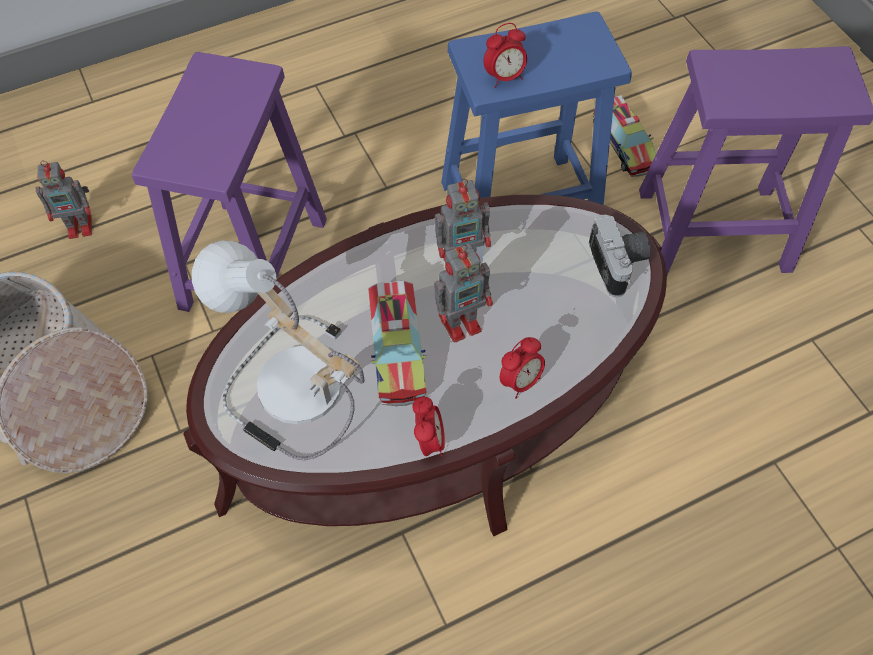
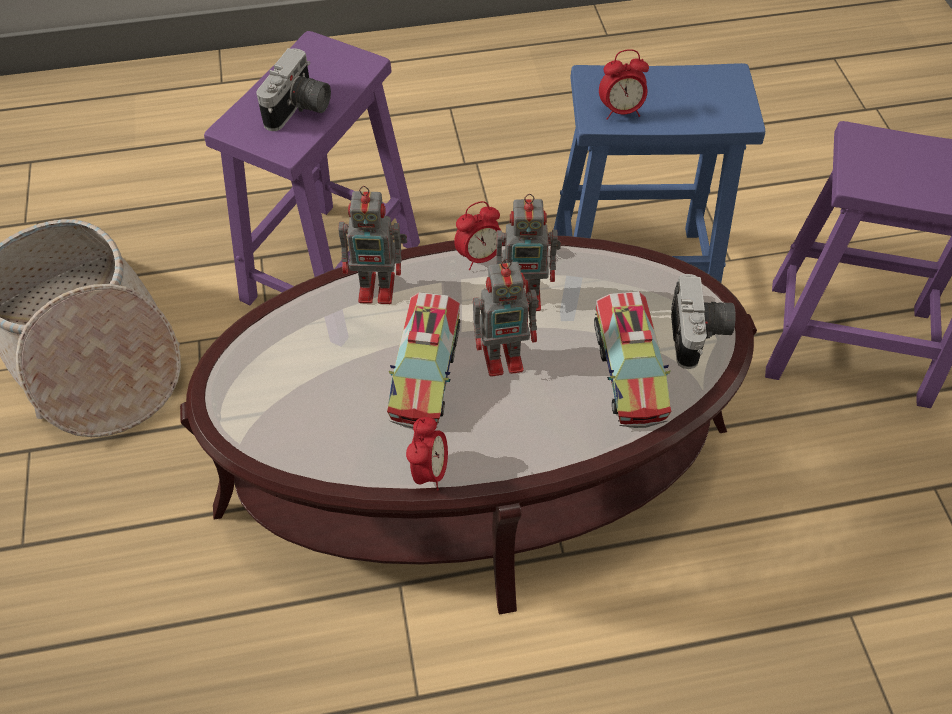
camera: 15 degrees right, 5 degrees down
(81, 226) = (172, 199): toy robot -> toy robot (379, 288)
(215, 132) = (300, 110): none -> camera
(289, 389) = (300, 384): table lamp -> none
(520, 381) = (549, 432): alarm clock -> alarm clock (479, 257)
(623, 144) = (768, 230): toy truck -> toy truck (629, 369)

